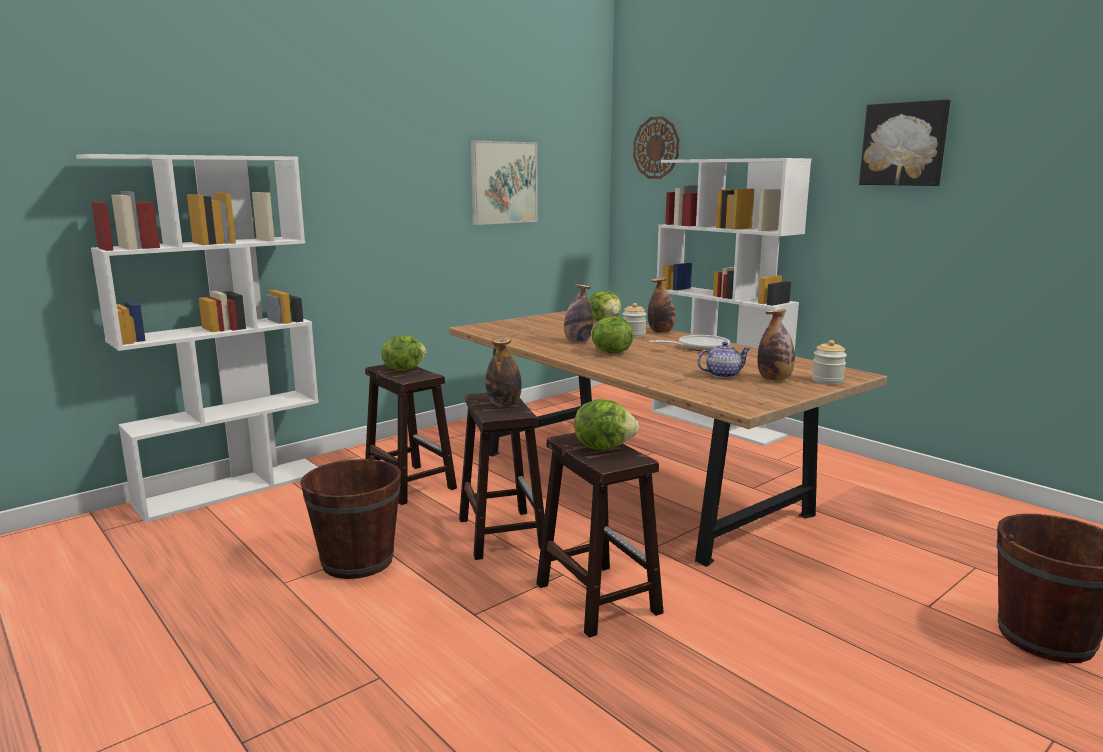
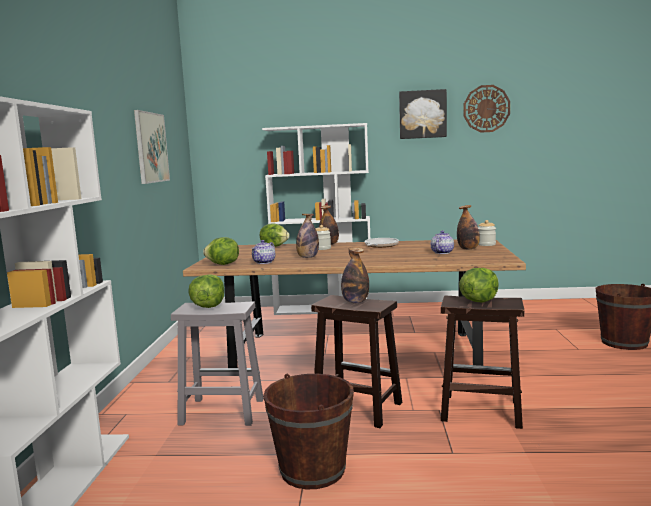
camera: 45 degrees left, 5 degrees down
(408, 484) = (221, 412): brown stool -> grey stool
(526, 336) = (264, 262): none -> teapot
(610, 353) = (350, 257): lettuce -> lettuce (223, 264)
(656, 148) = (235, 121): wall clock -> wall clock (486, 108)

